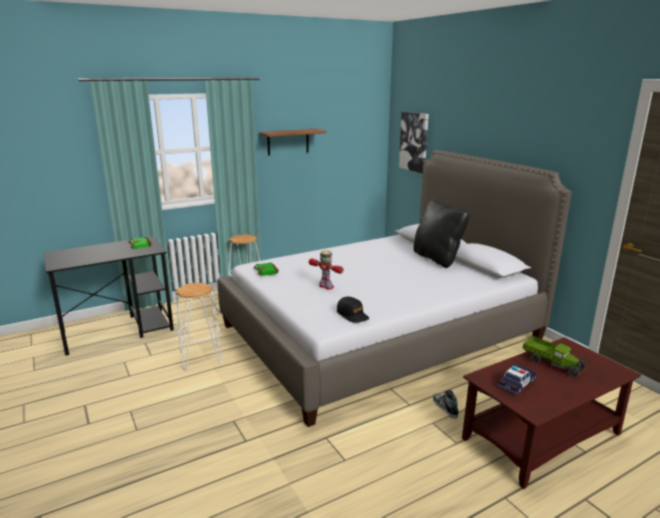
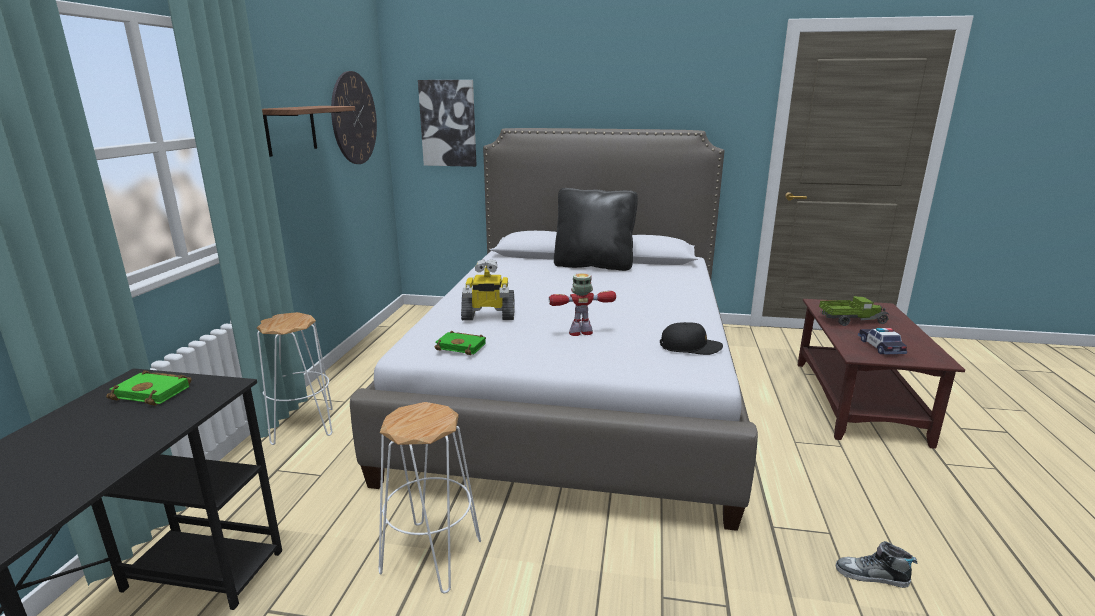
camera: 50 degrees left, 0 degrees up
(308, 263) = (488, 316): none -> toy robot
(349, 135) = (354, 118): none -> wall clock
(445, 407) = (772, 422): shoe -> shoe (871, 576)

